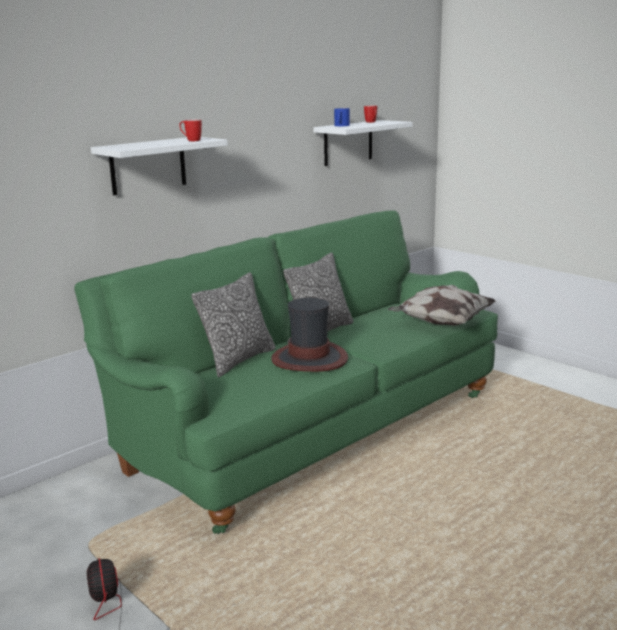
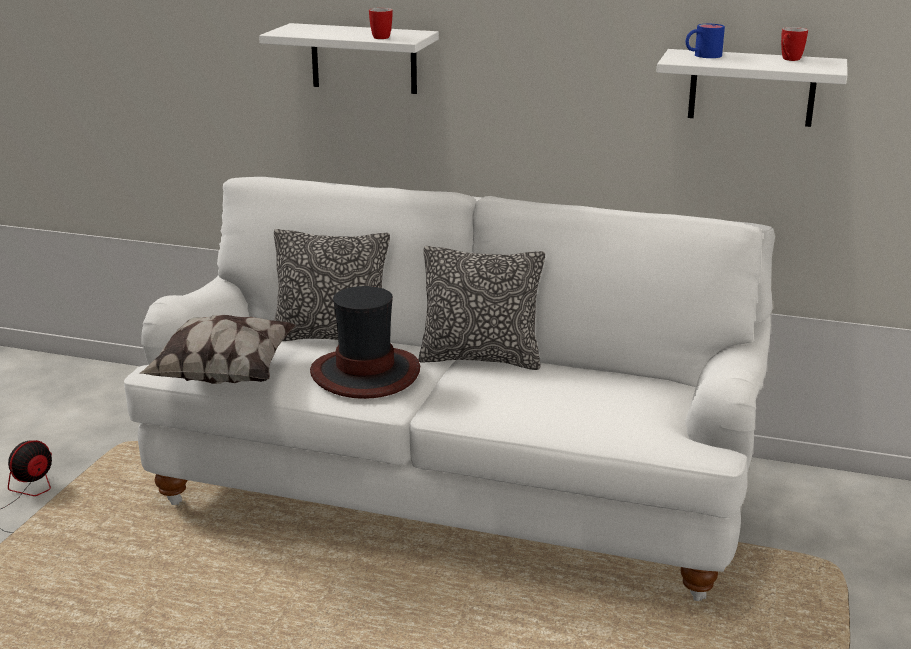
camera: 60 degrees right, 5 degrees up
(310, 429) = (456, 488): green sofa -> white sofa
(441, 323) = (604, 431): pillow -> pillow (223, 374)

